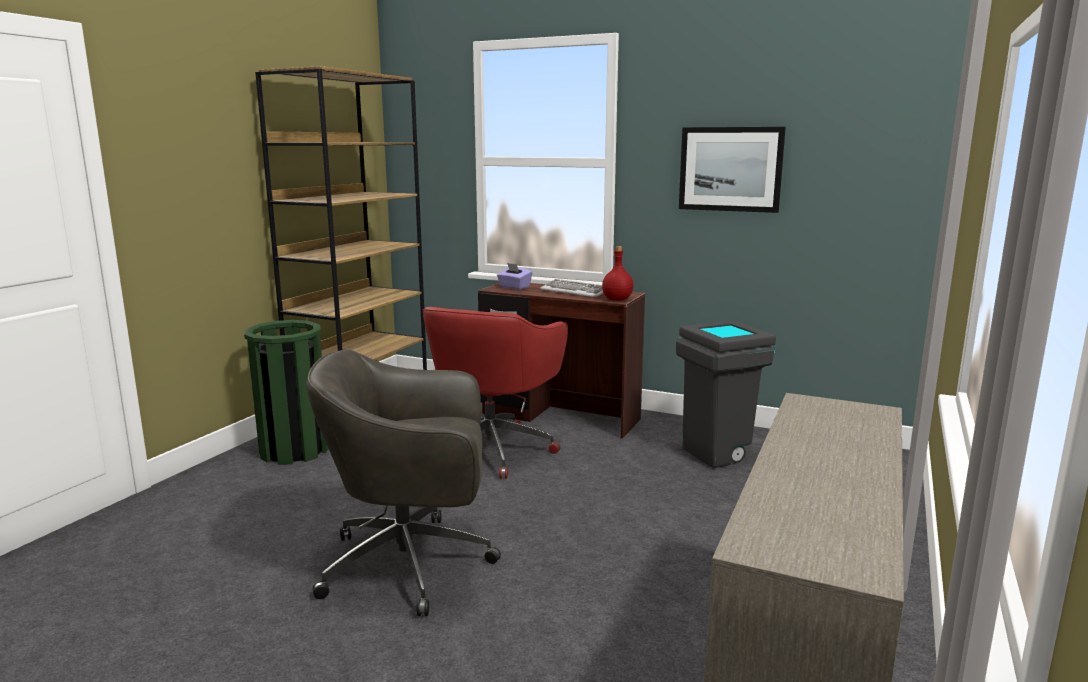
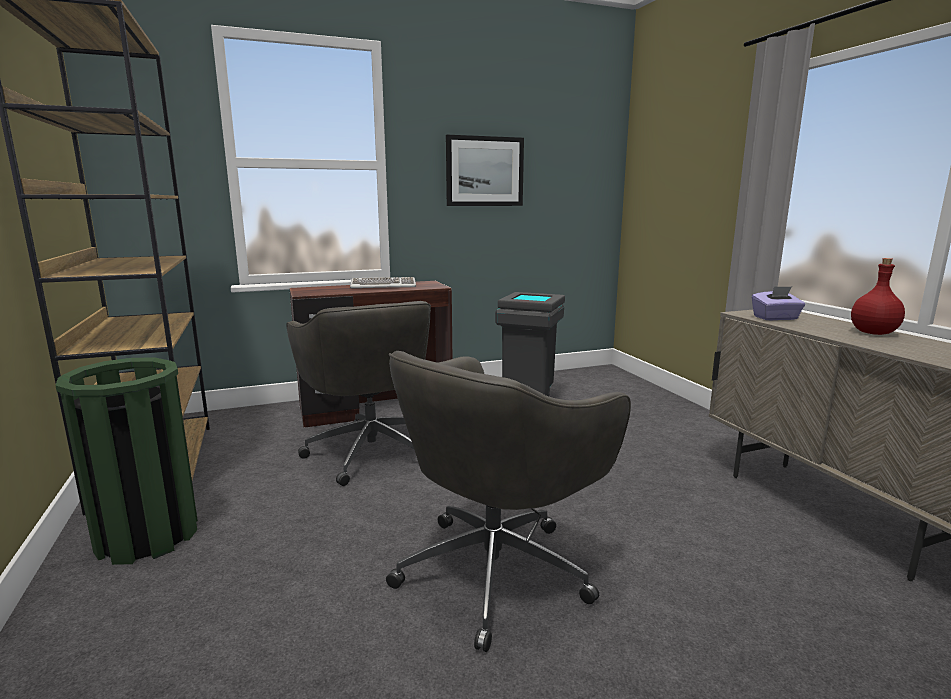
camera: 45 degrees left, 0 degrees up
(493, 449) = (371, 450): red office chair -> grey office chair
(514, 287) = (319, 290): purple tissue box -> purple tissue box (775, 318)
(617, 299) = (435, 286): red bottle -> red bottle (873, 333)

